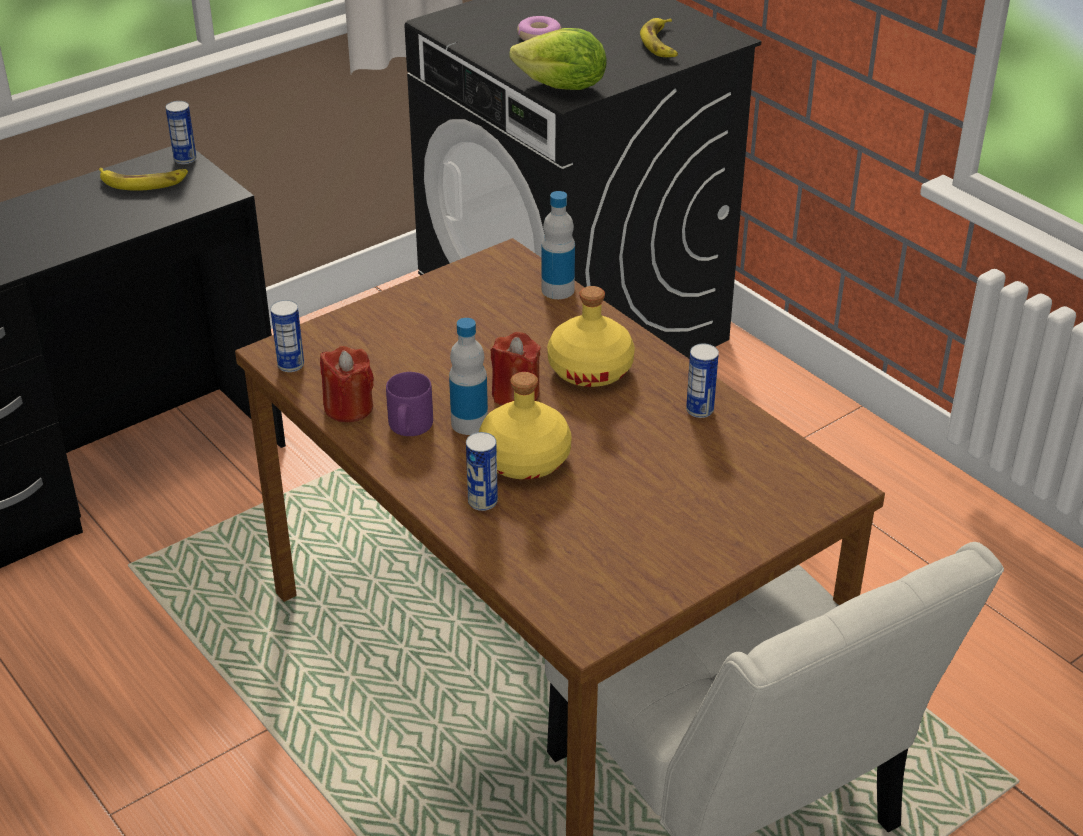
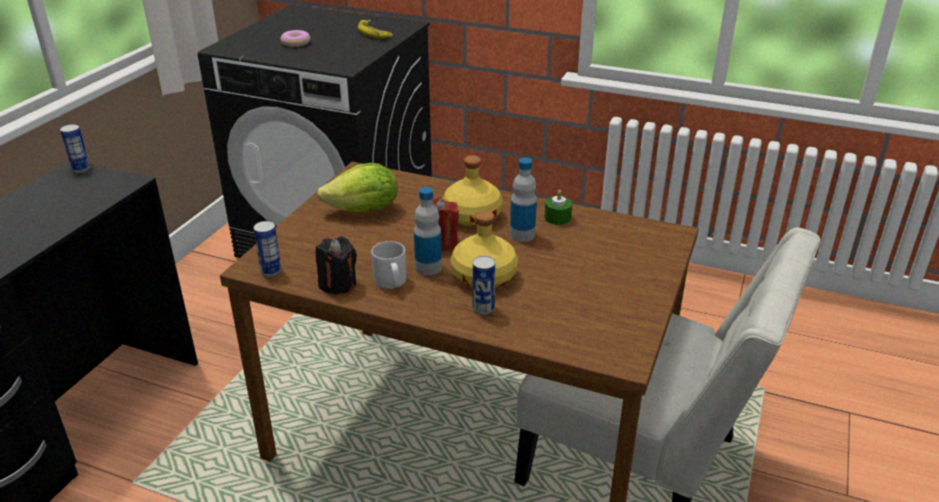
camera: 30 degrees left, 5 degrees down
(143, 182) = (59, 190): banana -> none
(348, 408) = (338, 284): red candle -> black candle
(409, 427) = (391, 282): purple mug -> grey mug
(558, 290) = (408, 180): bottle -> bottle (522, 235)
(562, 88) = (339, 64): lettuce -> lettuce (364, 210)
(699, 410) = (557, 218): can -> green candle

